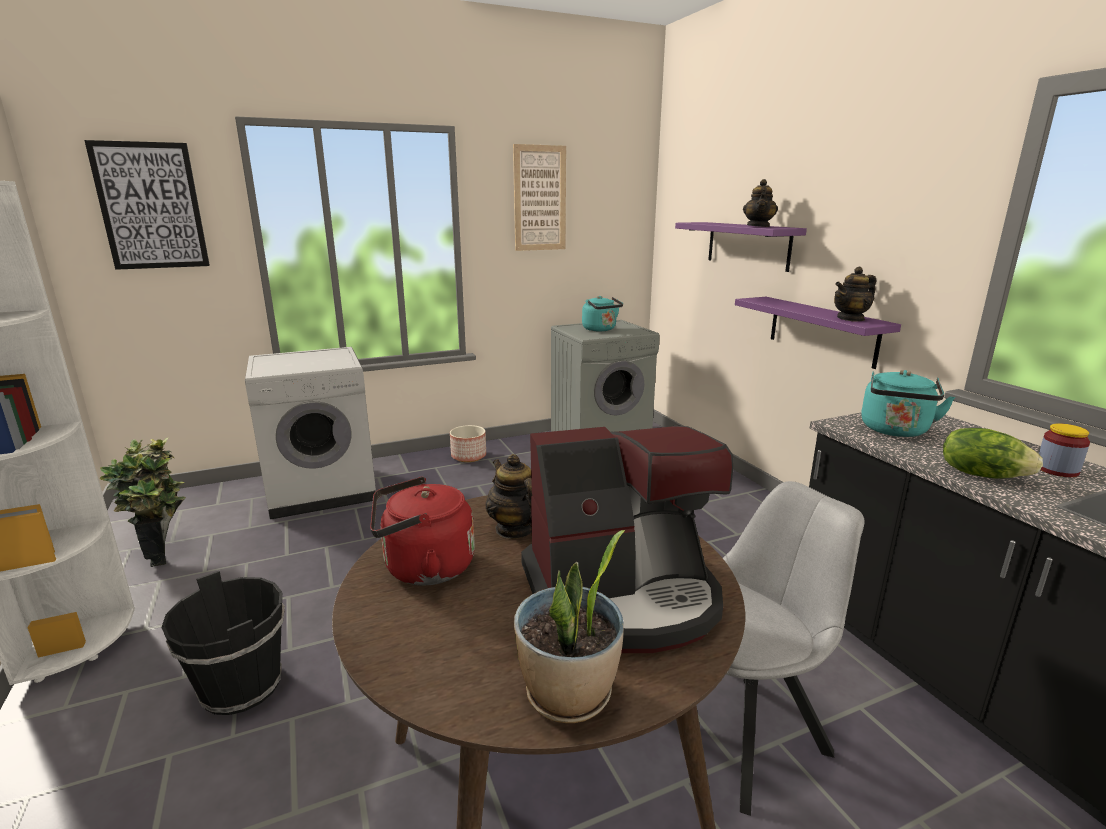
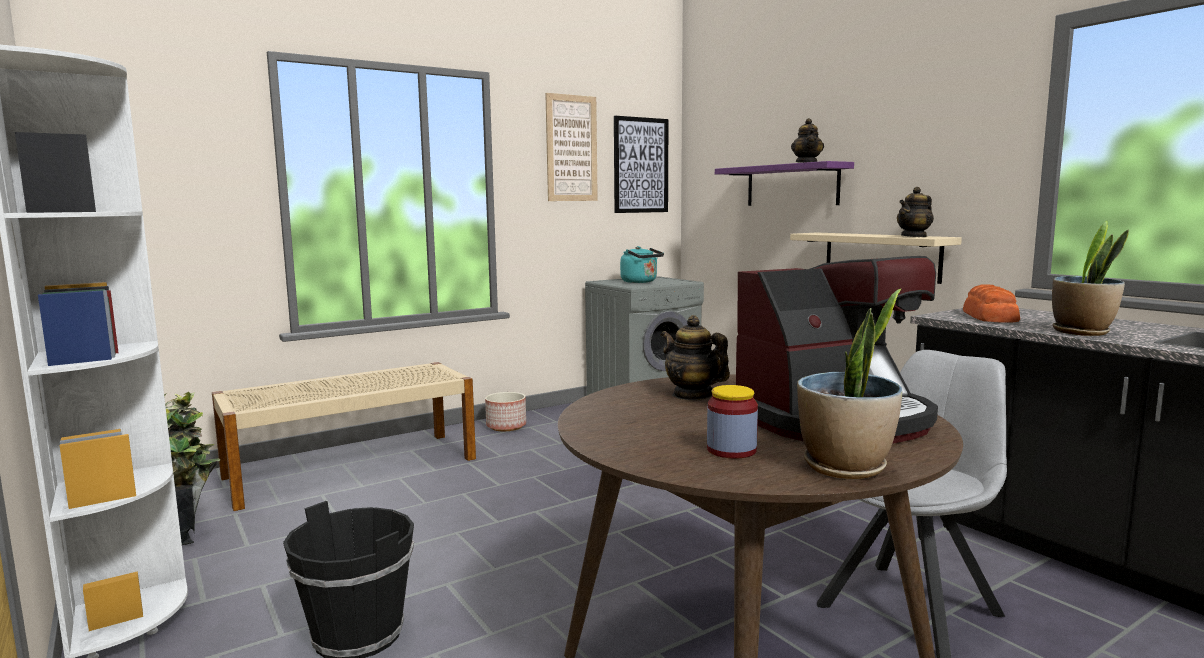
camera: 10 degrees left, 10 degrees down
(151, 206) = (167, 141): picture -> picture (640, 165)
(323, 492) = (352, 467): white washing machine -> beige bench
(423, 568) = (631, 420): red kettle -> none
(822, 330) = (881, 256): purple shelf -> beige shelf
(895, 431) = (989, 317): turquoise kettle -> bread
(981, 474) = (1082, 332): lettuce -> potted plant
(1056, 470) = (1138, 327): jar -> jar (731, 450)

